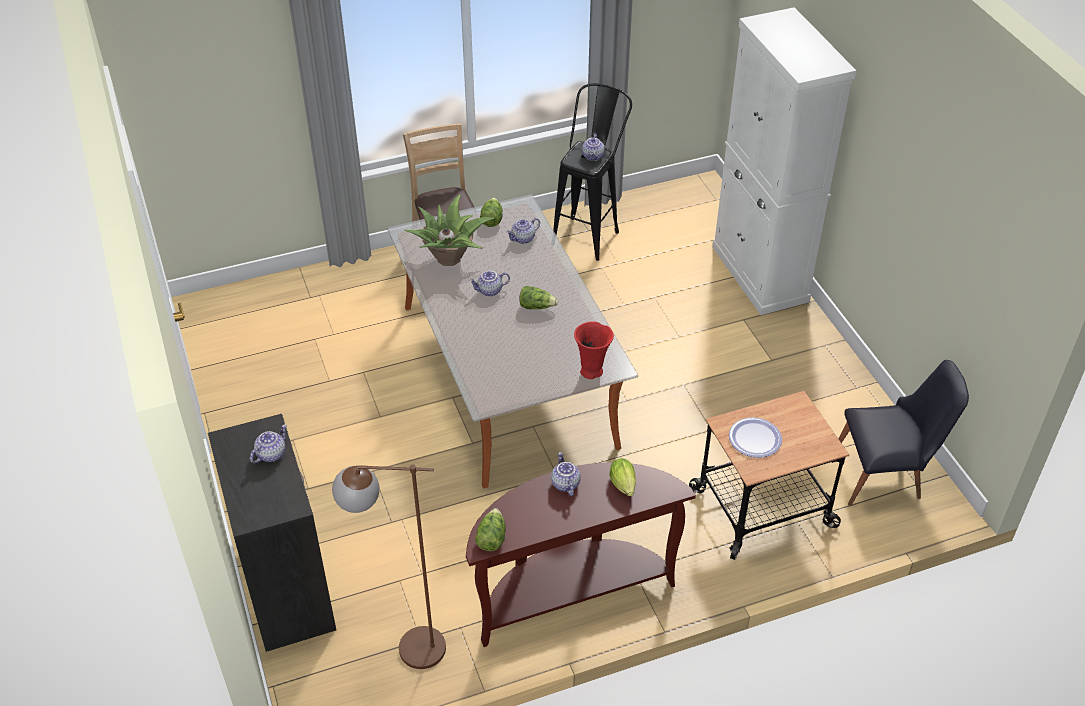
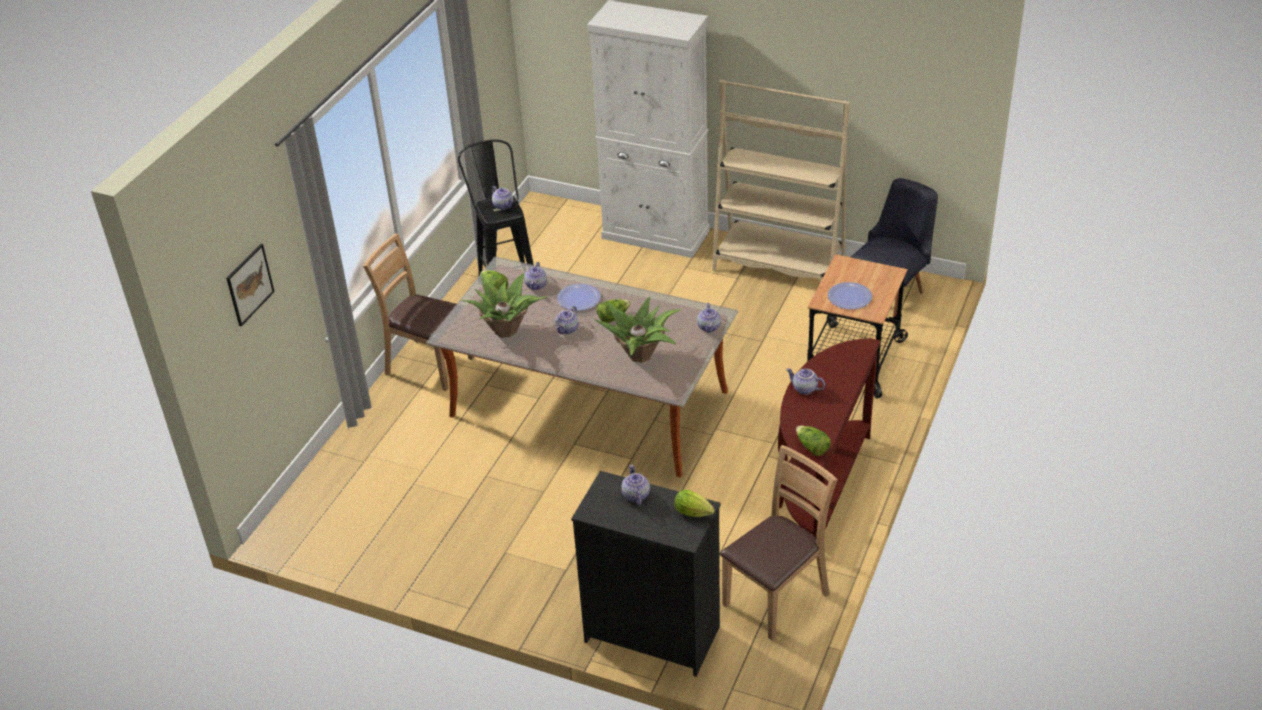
camera: 45 degrees left, 5 degrees down
(222, 84) = (249, 284): none -> picture
(405, 648) = (776, 598): brown floor lamp -> brown chair
(507, 354) = (641, 355): none -> potted plant
(536, 272) = (579, 298): none -> plate
(592, 372) = (709, 327): red vase -> teapot
(624, 486) = (837, 365): lettuce -> lettuce (695, 513)
(824, 375) = (779, 265): none -> beige bookcase

